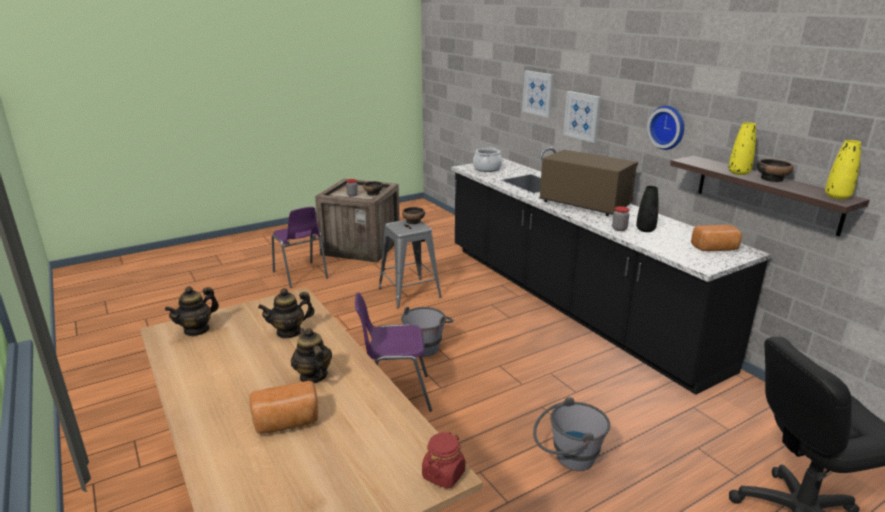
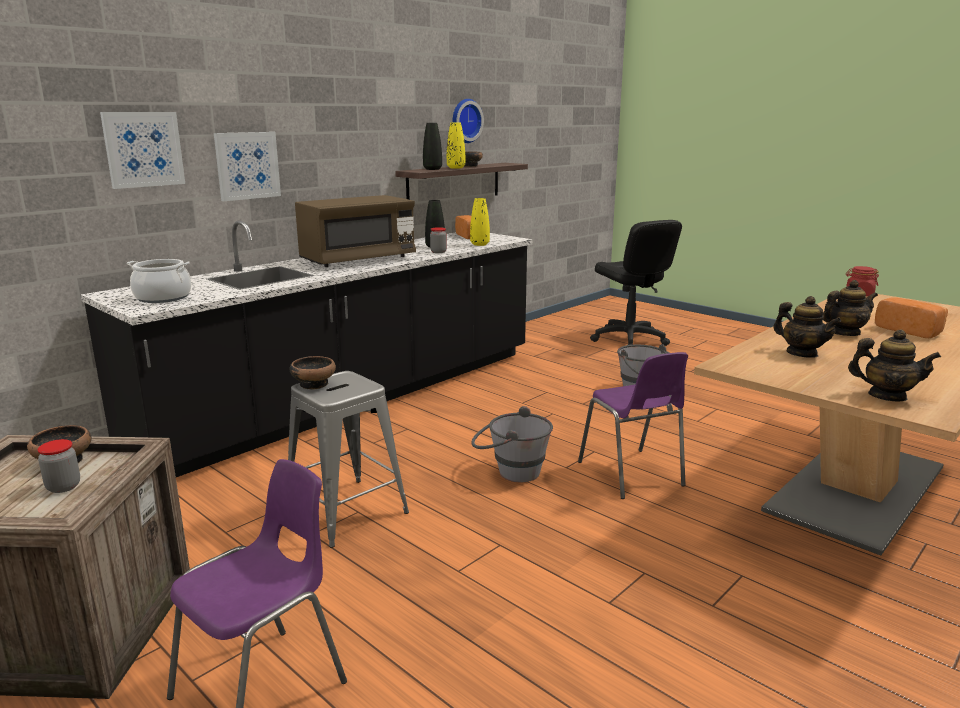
camera: 105 degrees left, 5 degrees down
(313, 376) = (844, 333): teapot -> teapot turned 150 degrees counterclockwise
(584, 204) = (358, 260): brown microwave -> brown microwave turned 150 degrees counterclockwise
(668, 127) = (365, 149): wall clock -> wall clock (465, 121)
(713, 165) = (432, 169): none -> black vase
(837, 196) = (506, 163): yellow vase -> yellow vase (479, 244)

